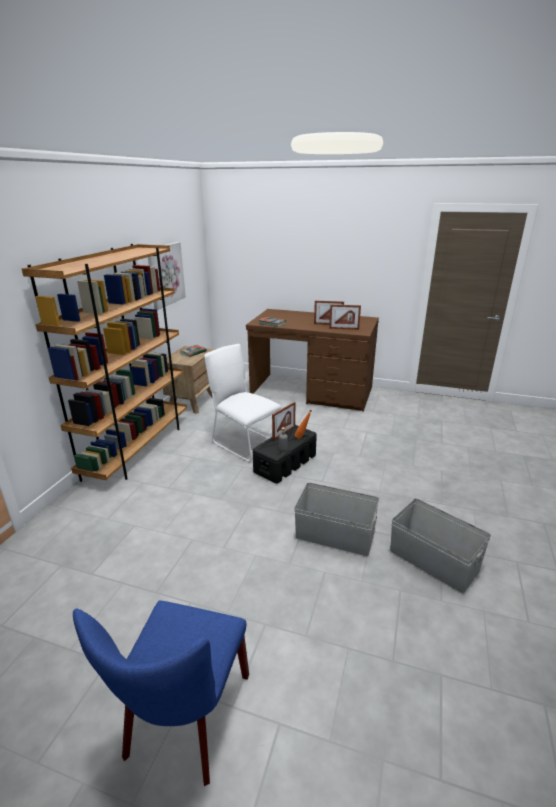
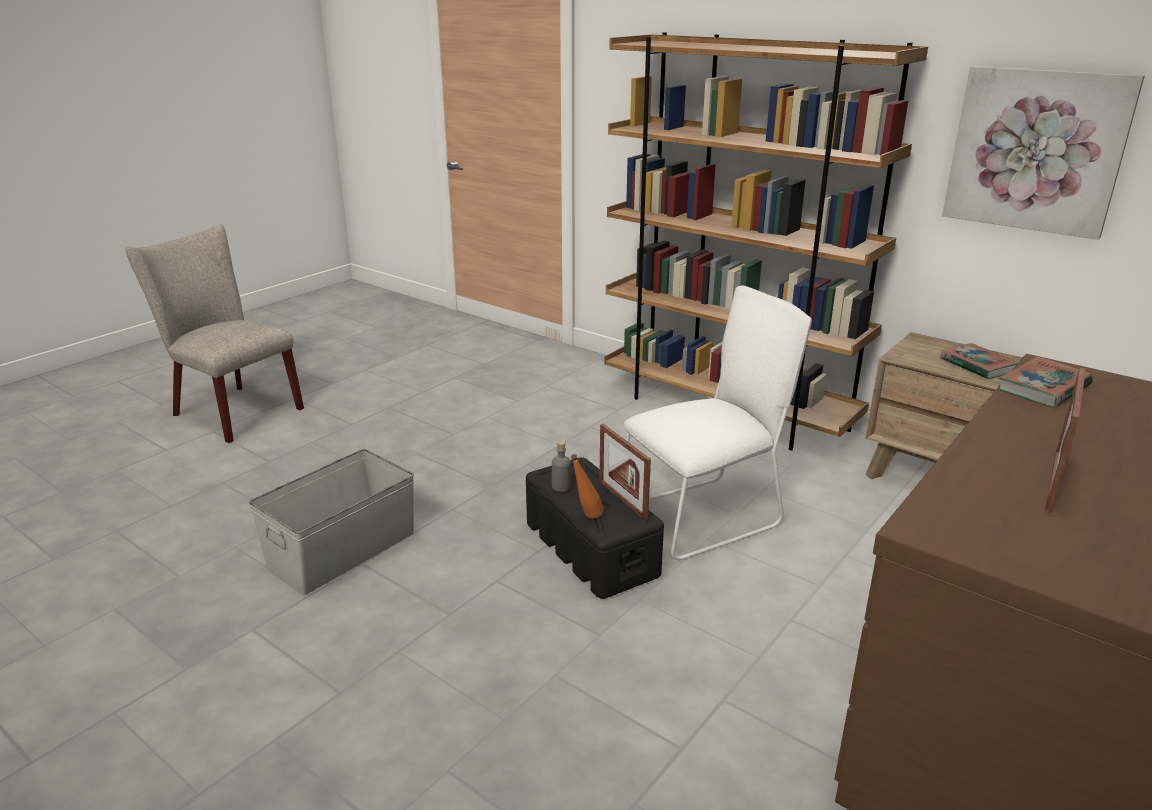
camera: 110 degrees right, 0 degrees up
(184, 722) = (231, 410): blue chair -> beige chair
(344, 329) = (983, 500): picture frame -> none
(433, 561) = (174, 638): grey storage box -> none

